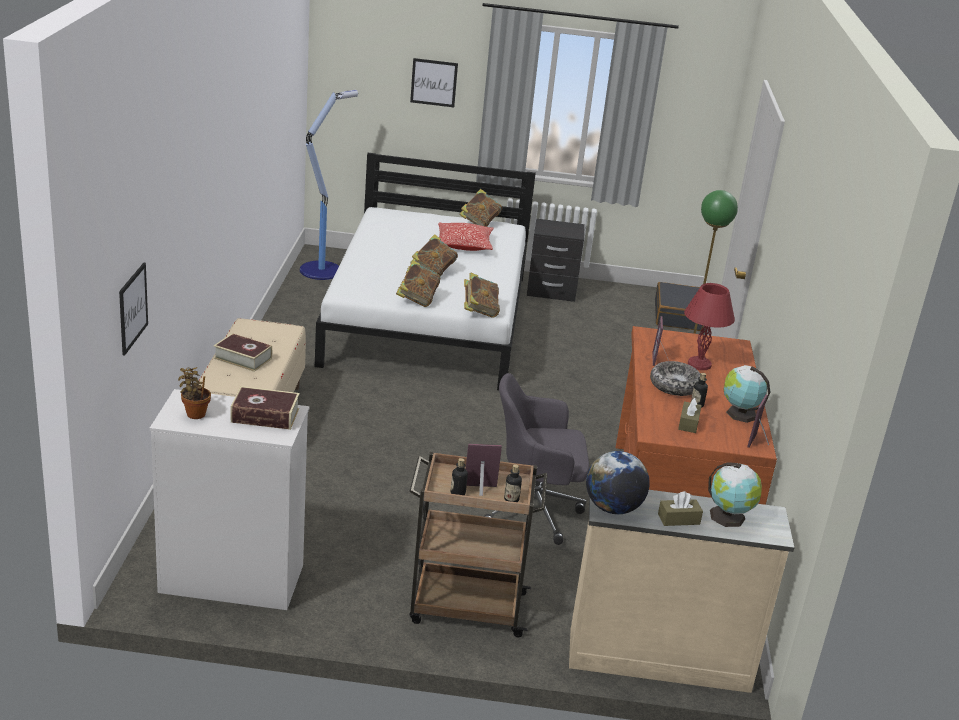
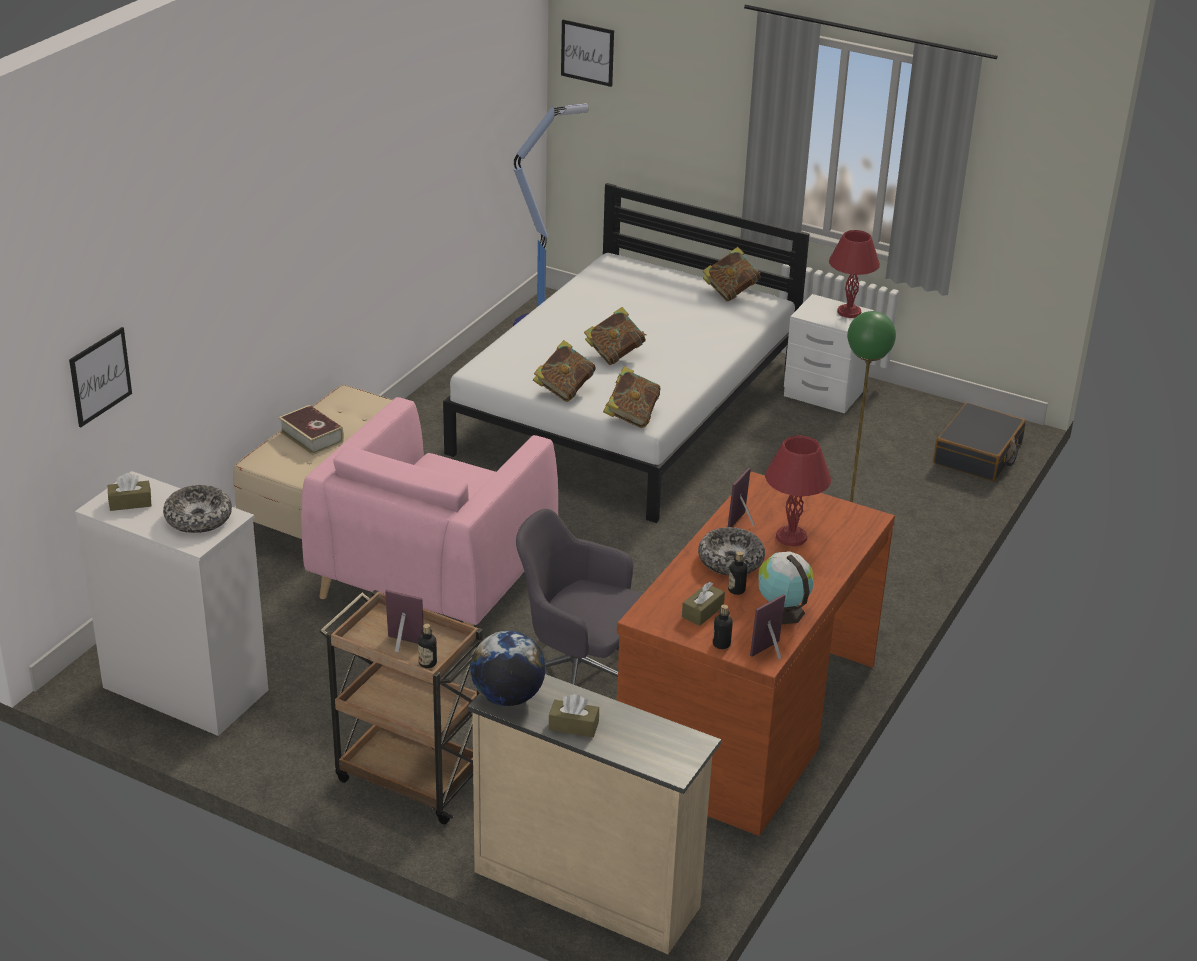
camera: 25 degrees right, 5 degrees up
(195, 413) = (130, 503): potted plant -> brown tissue box
(265, 416) = (198, 518): book -> bowl
(374, 457) = (434, 579): none -> pink armchair
(434, 82) = (693, 100): picture -> picture (587, 52)
(457, 493) = (374, 644): bottle -> bottle (721, 644)
(464, 245) = (684, 322): pillow -> none
(551, 291) = (823, 393): black nightstand -> white nightstand
(569, 227) = (848, 312): none -> red table lamp
(729, 517) = (637, 736): globe -> none

